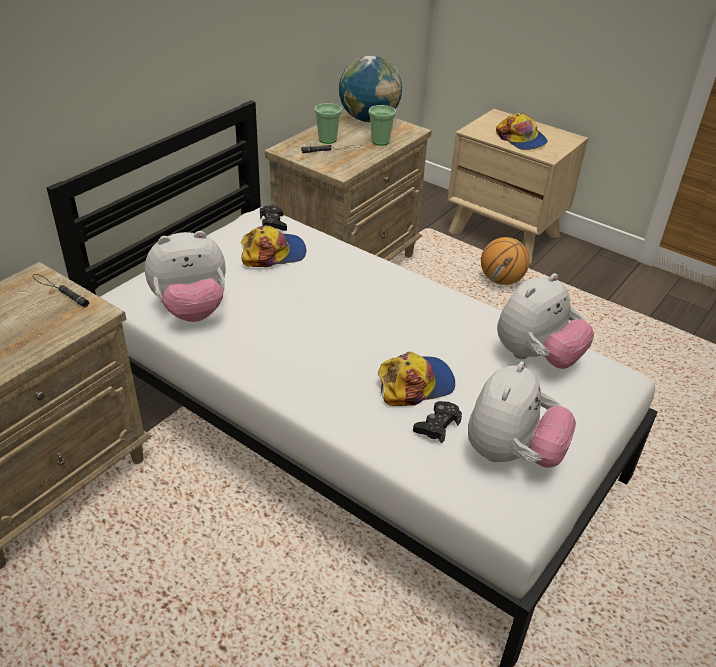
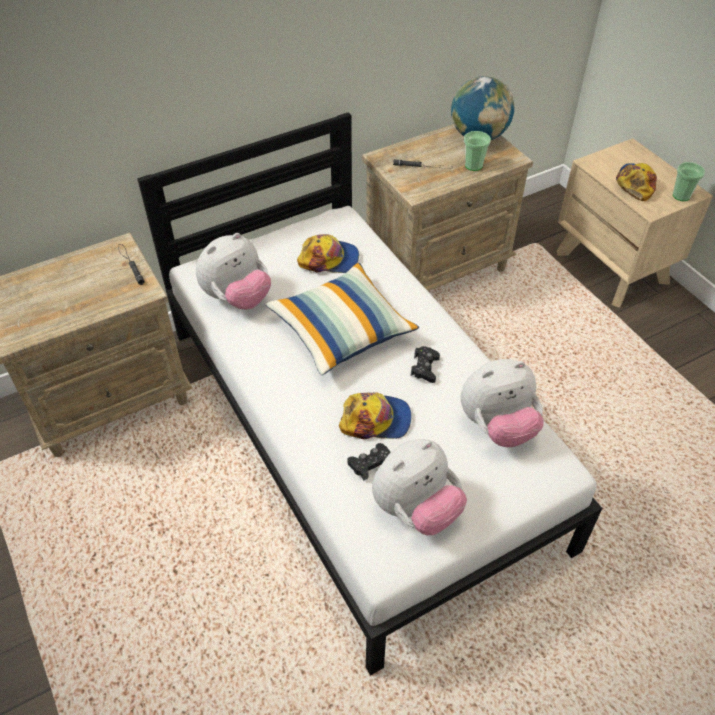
camera: 25 degrees right, 10 degrees up
(192, 310) = (237, 298): plush toy -> plush toy turned 45 degrees counterclockwise
(273, 223) = (346, 227): black game controller -> black game controller (425, 368)
(326, 312) = (341, 330): none -> pillow
(327, 139) = (425, 153): cup -> cup (681, 196)
(501, 280) = (577, 319): basketball -> none
(521, 139) = (635, 183): cap -> cap turned 150 degrees counterclockwise

